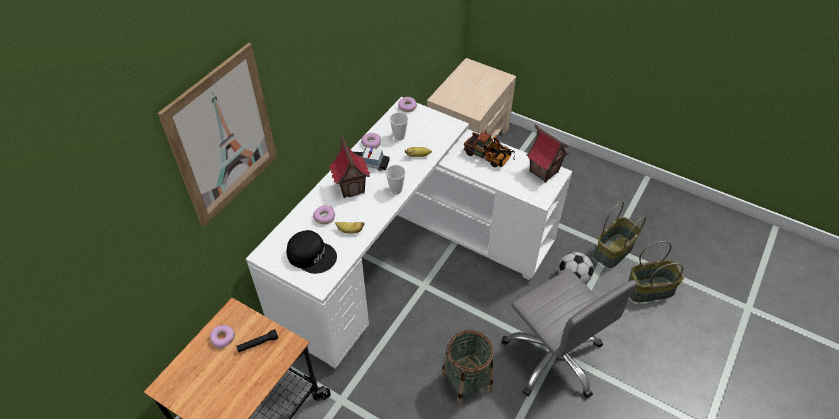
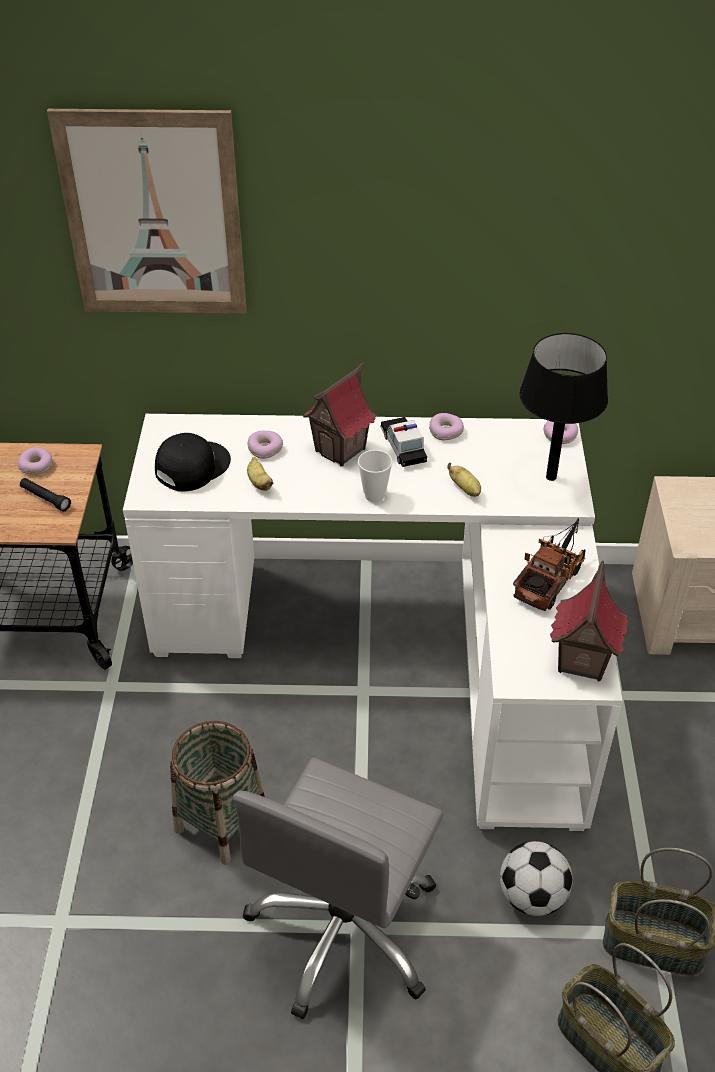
camera: 60 degrees right, 5 degrees down
(312, 255) = (191, 466): black cap -> black cap turned 135 degrees counterclockwise
(399, 136) = (487, 453): cup -> none
(433, 124) = (551, 477): none -> black table lamp
(489, 157) = (551, 578): toy truck -> toy truck turned 150 degrees counterclockwise

